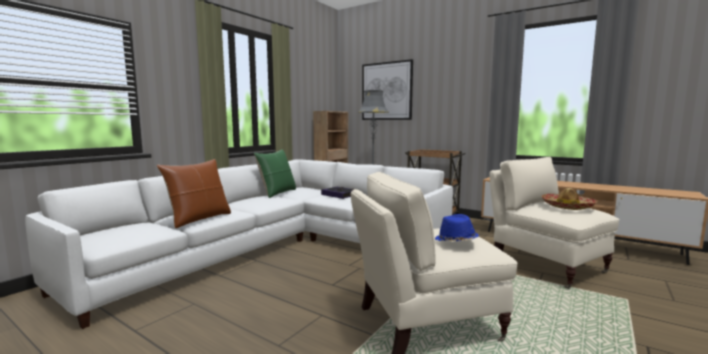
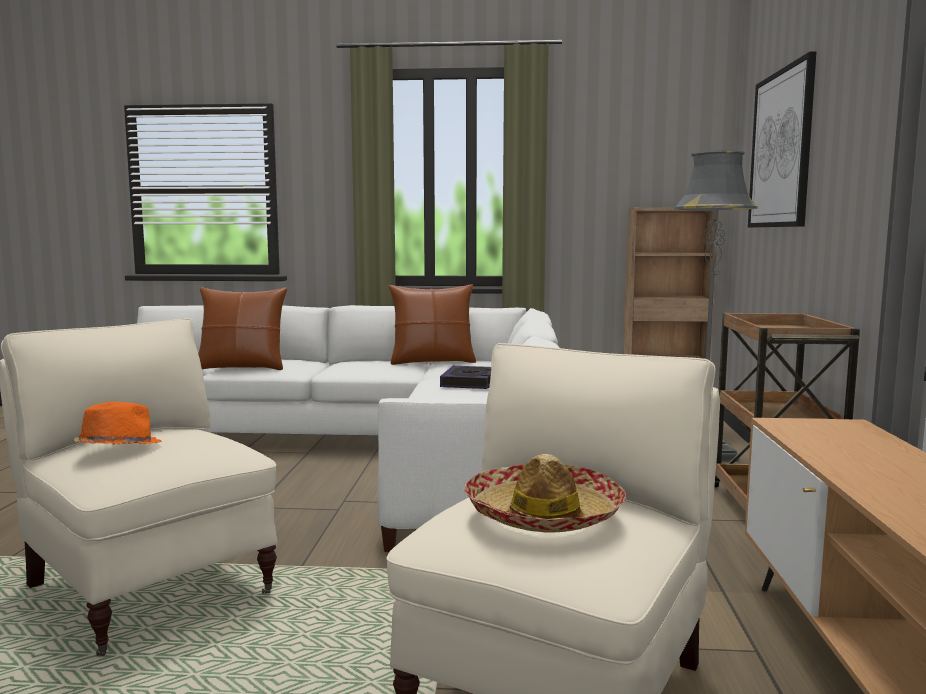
camera: 60 degrees right, 0 degrees up
(277, 193) = (432, 362): green pillow -> brown pillow
(455, 241) = (117, 449): blue hat -> orange hat

